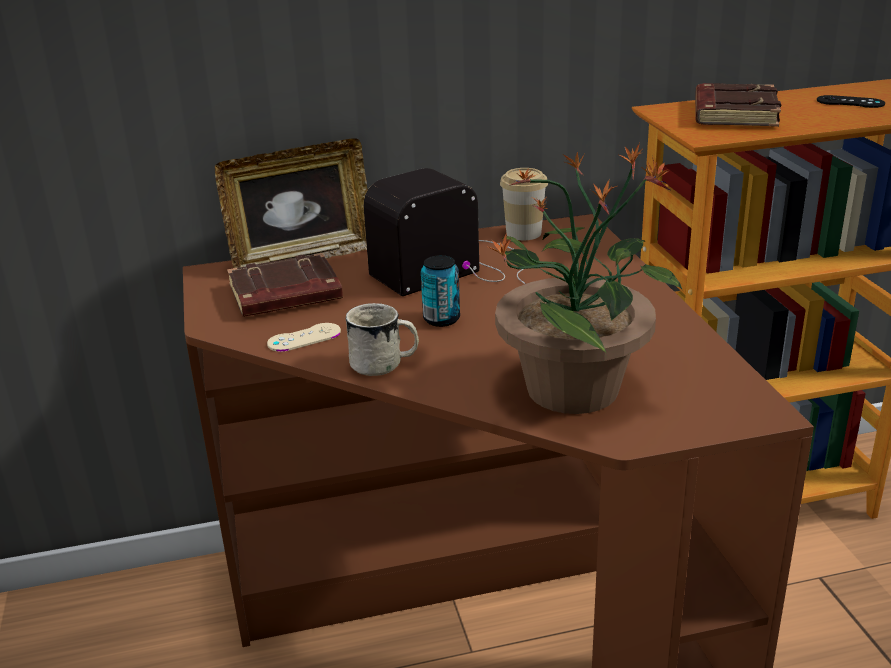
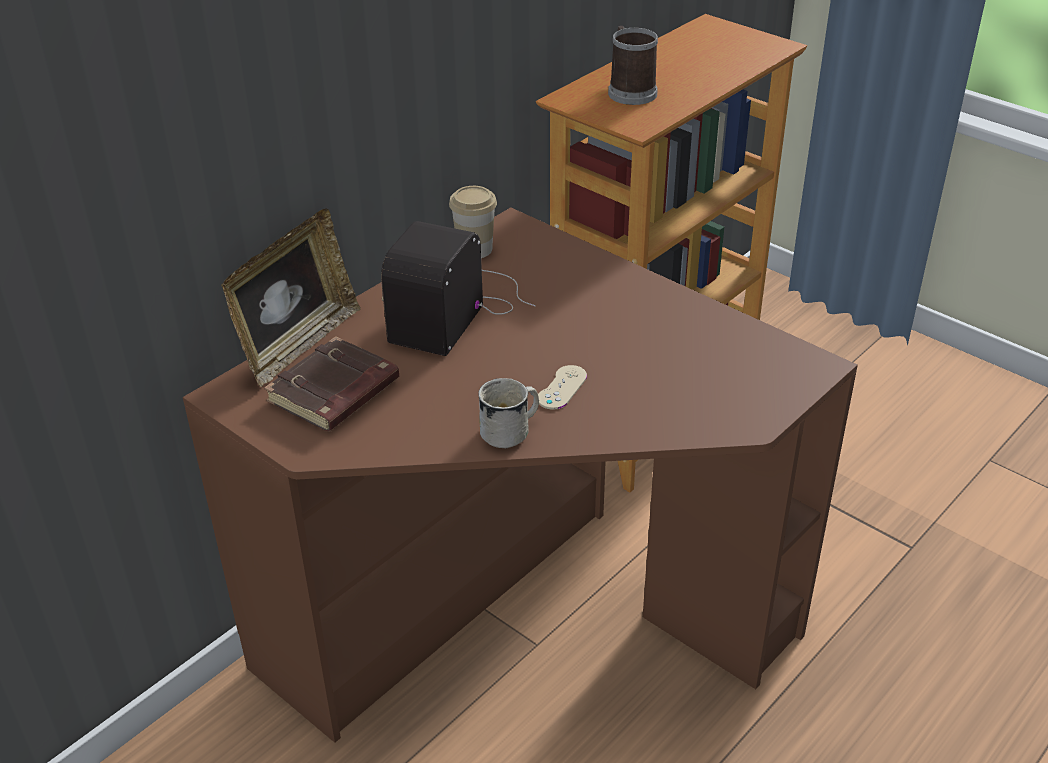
camera: 35 degrees left, 10 degrees up
(304, 338) = (410, 431): beige game controller -> beige game controller (562, 387)
(441, 319) = (506, 368): can -> none
(575, 387) = (678, 394): potted plant -> none
(733, 114) = (630, 91): brown book -> mug
(850, 102) = (703, 54): black game controller -> none

